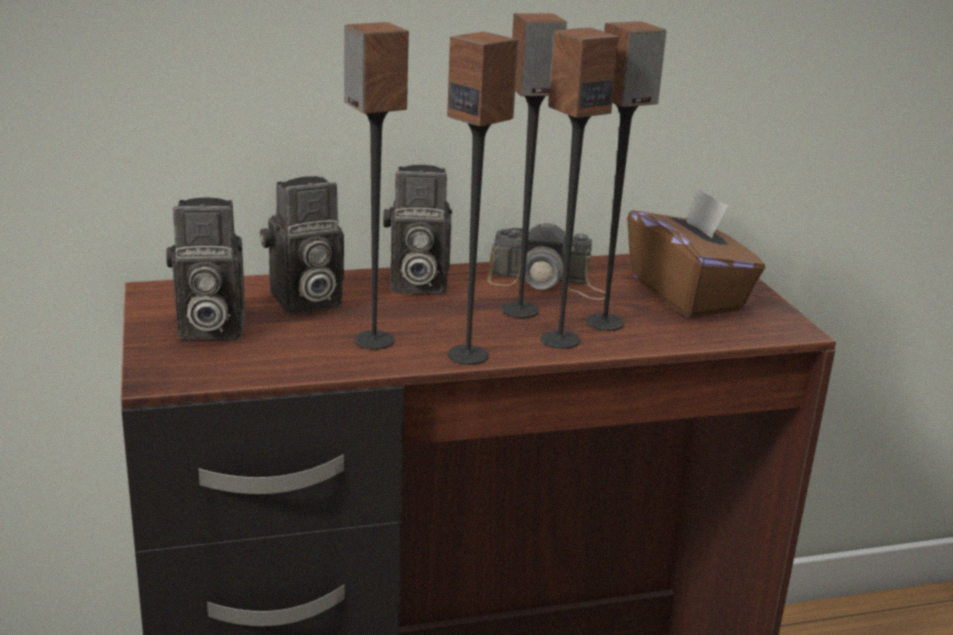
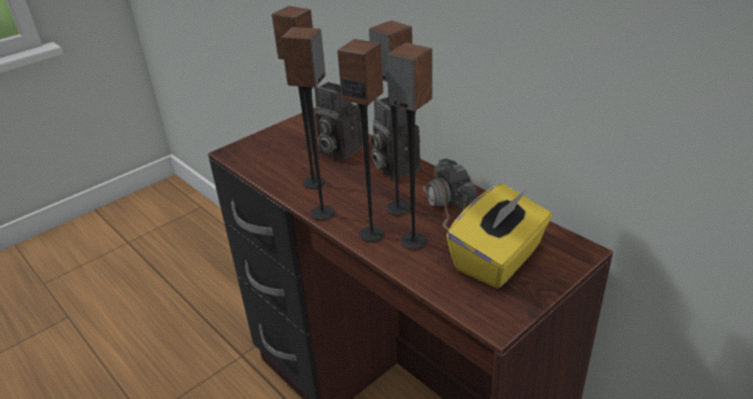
camera: 65 degrees right, 10 degrees up
(207, 329) = (284, 142): camera -> none
(688, 294) = (498, 259): brown tissue box -> yellow tissue box

